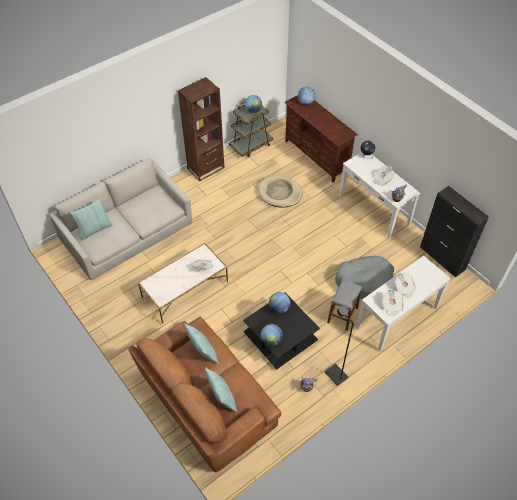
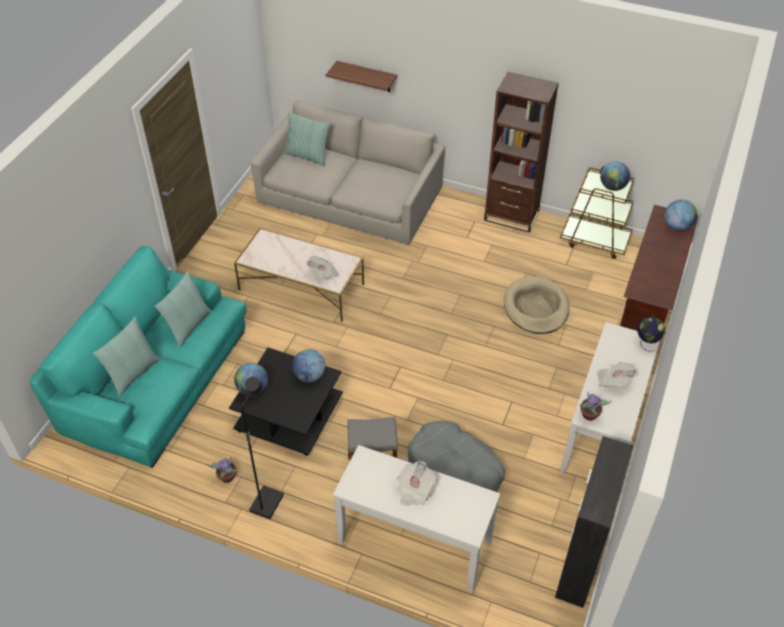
camera: 60 degrees right, 5 degrees down
(92, 156) = (367, 76): none -> shelf
(206, 399) = (155, 380): brown sofa -> turquoise sofa
(392, 306) = (369, 486): newspaper -> none

